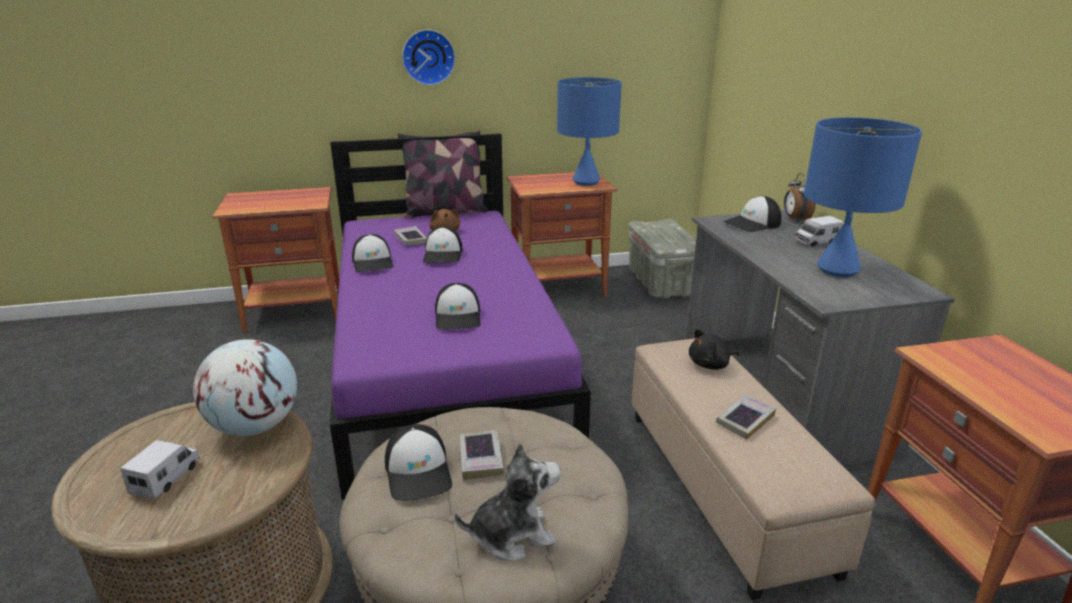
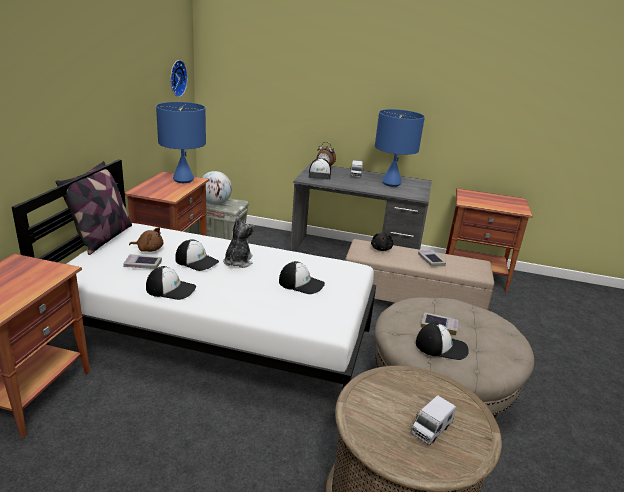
camera: 65 degrees left, 0 degrees up
(167, 478) = (431, 429): toy truck -> toy truck turned 90 degrees counterclockwise
(254, 426) = (389, 384): globe -> globe (215, 203)
(428, 57) = (64, 104): wall clock -> wall clock (176, 78)
(445, 360) = (217, 338): purple bed -> white bed
(512, 535) = (498, 335): plush toy -> plush toy (238, 261)

